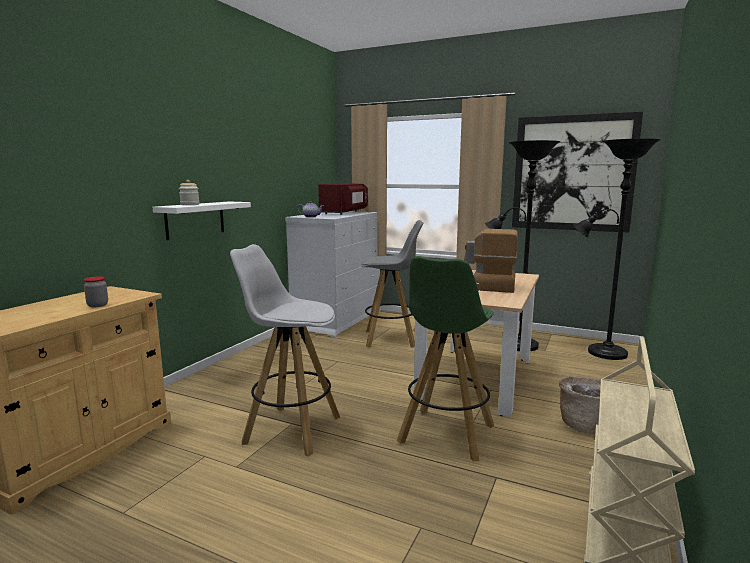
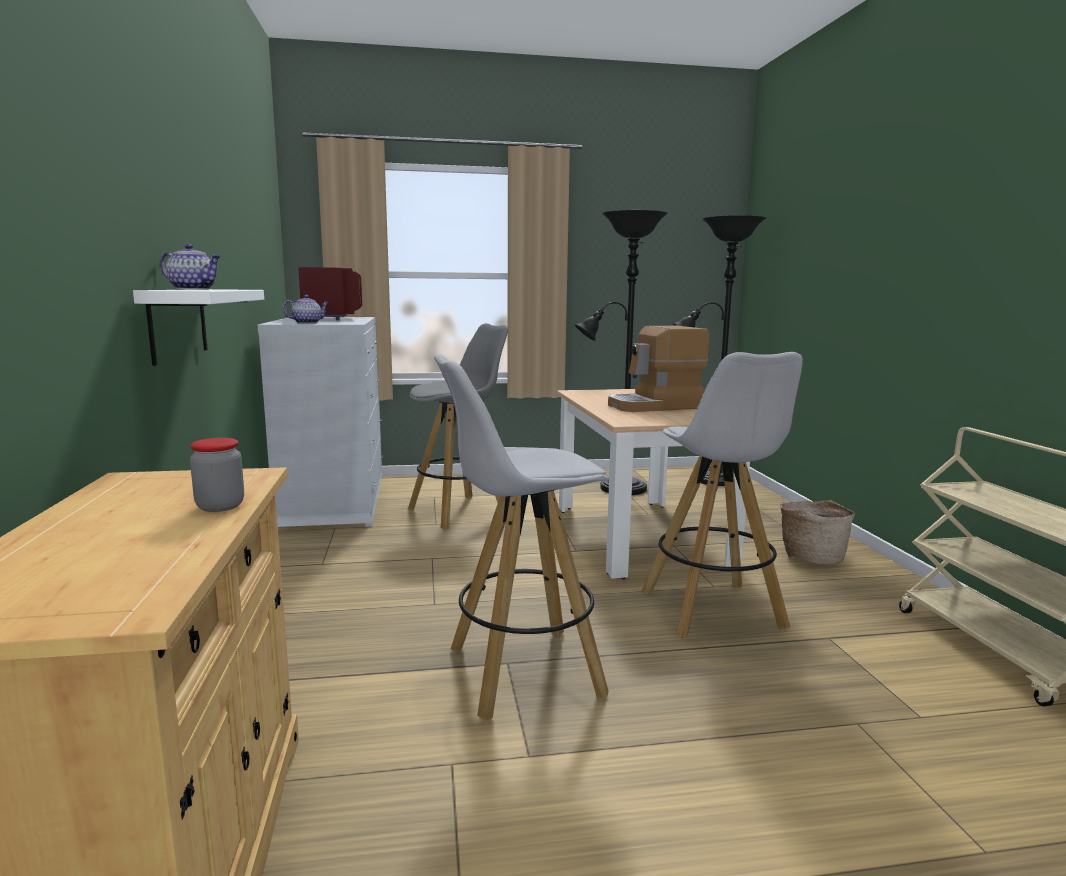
camera: 35 degrees left, 0 degrees up
(190, 205) = (194, 289): jar -> teapot
(446, 435) = (713, 610): green stool -> white stool
(572, 173) = (649, 259): picture -> none

